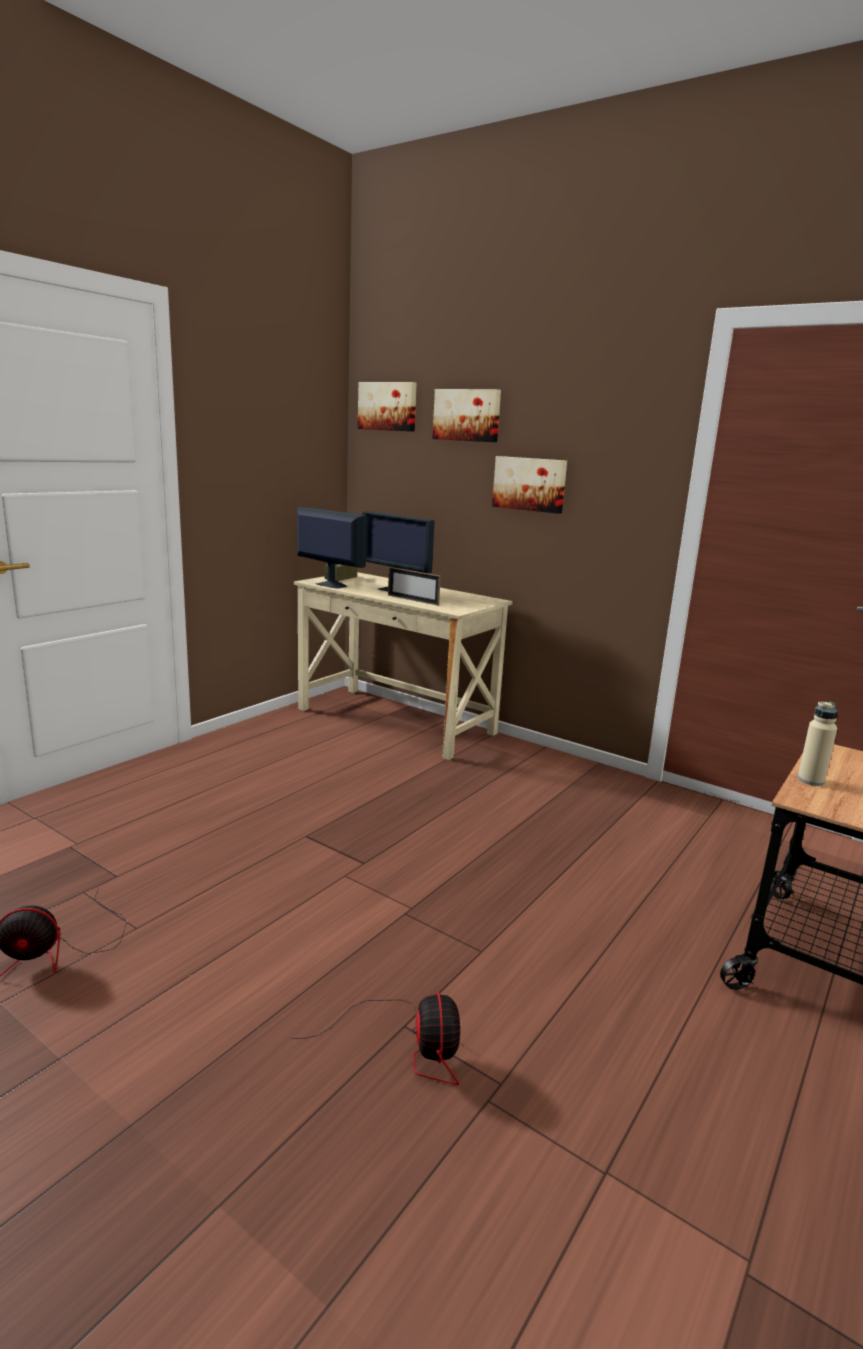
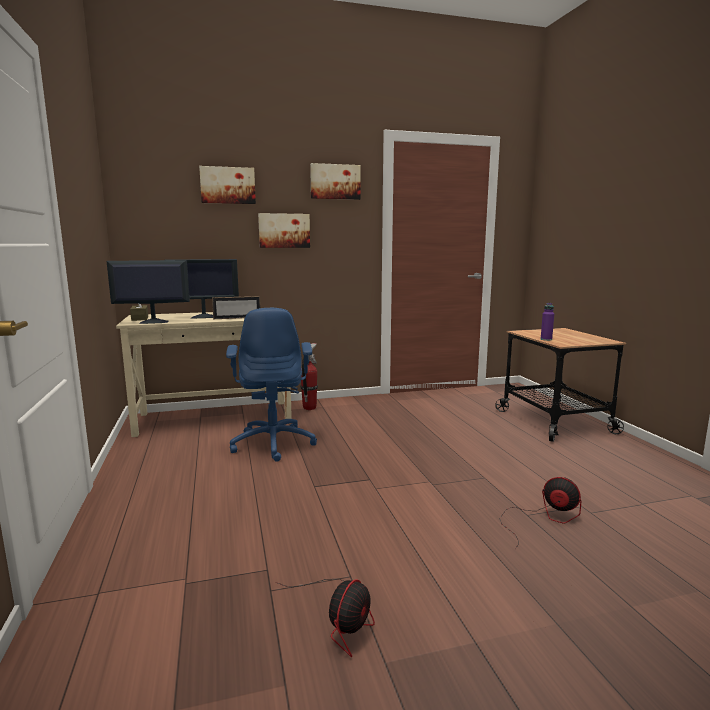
camera: 50 degrees left, 5 degrees down
(380, 773) = (273, 443): none -> blue office chair
(388, 406) = (149, 178): picture -> picture (335, 182)
(509, 753) = (309, 408): none -> fire extinguisher
(810, 780) = (546, 339): beige bottle -> purple bottle

